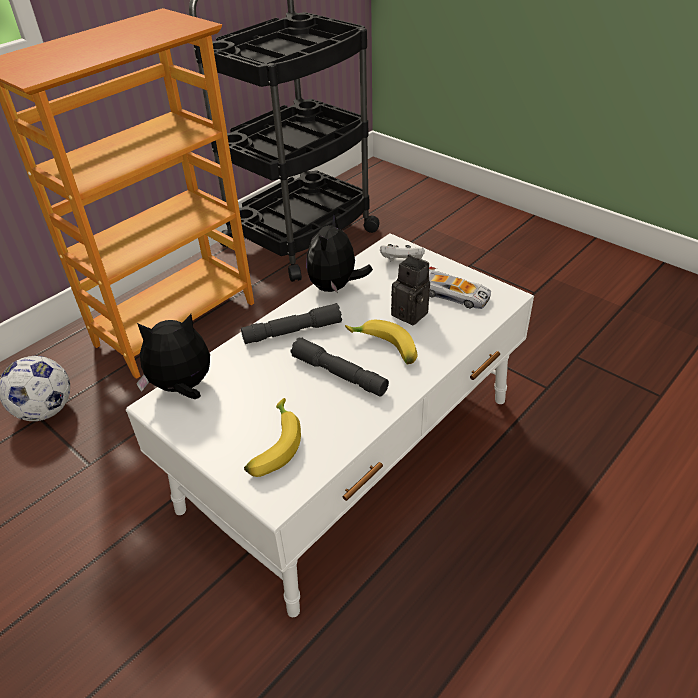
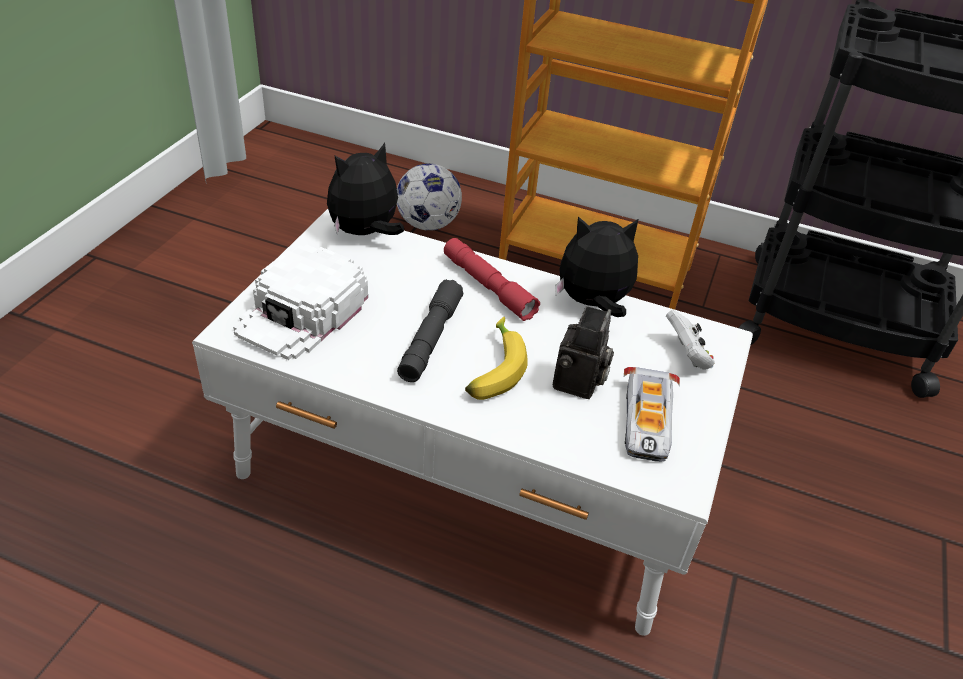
camera: 65 degrees right, 0 degrees up
(182, 387) = (365, 233): plush toy -> plush toy turned 90 degrees counterclockwise
(272, 445) = (302, 312): banana -> white cap
(292, 331) = (488, 286): grey flashlight -> red flashlight

